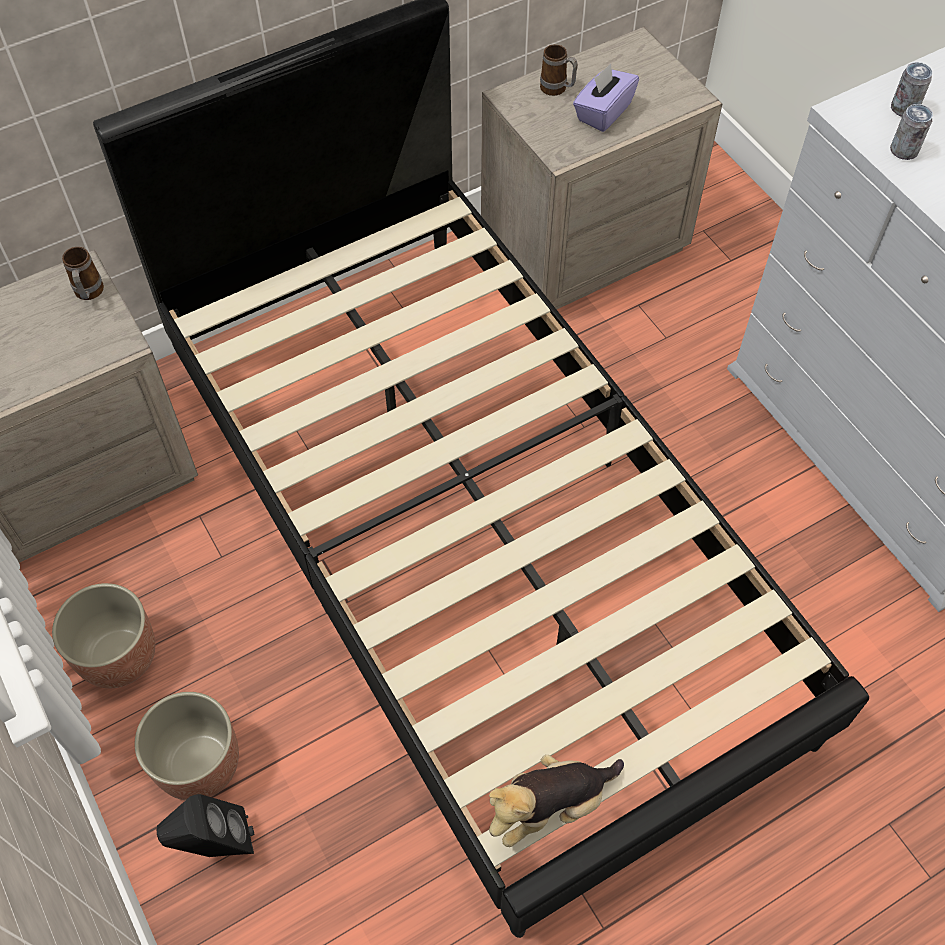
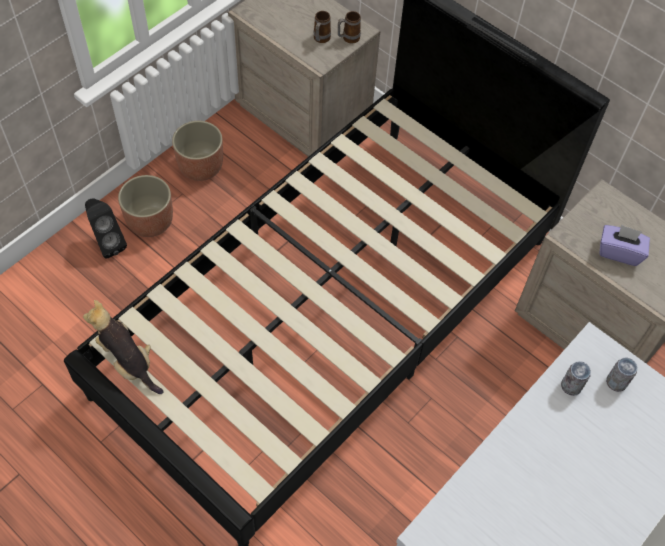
camera: 70 degrees right, 0 degrees up
(557, 90) = (626, 220): mug -> mug (320, 40)

